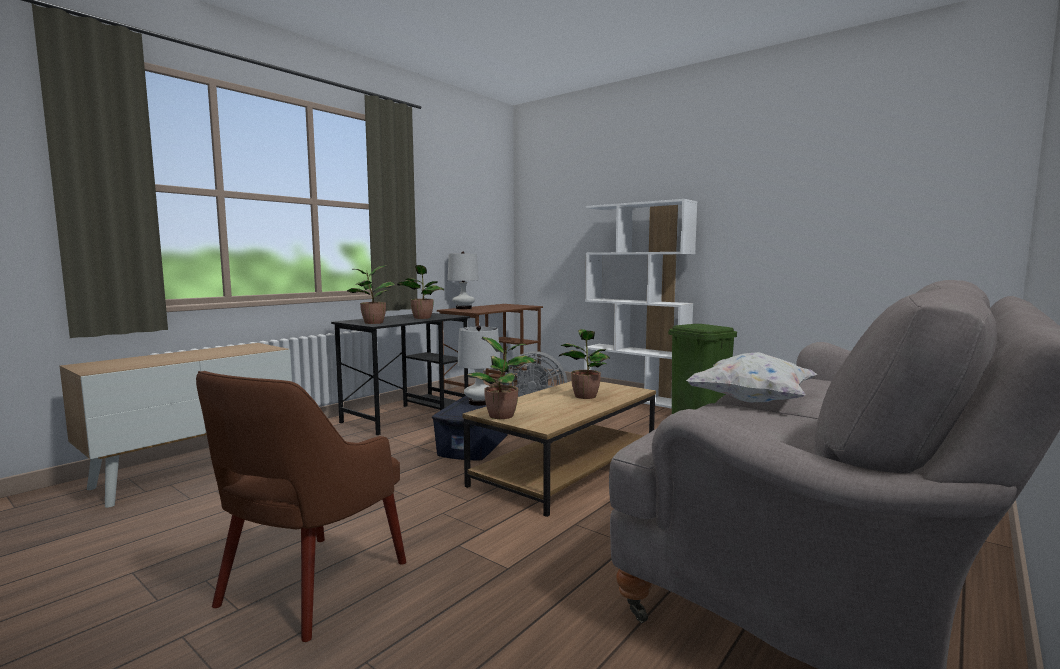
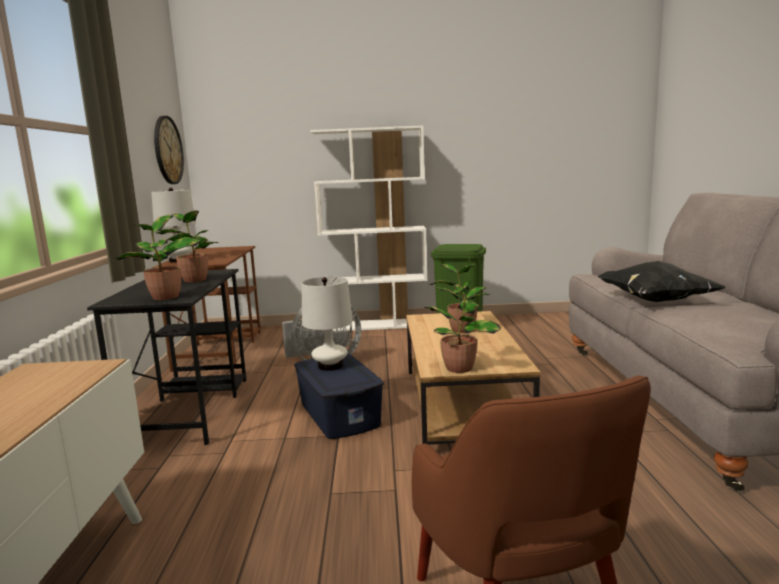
camera: 40 degrees left, 5 degrees up
(483, 224) = (167, 150): none -> wall clock
(752, 401) = (654, 301): white pillow -> black pillow

